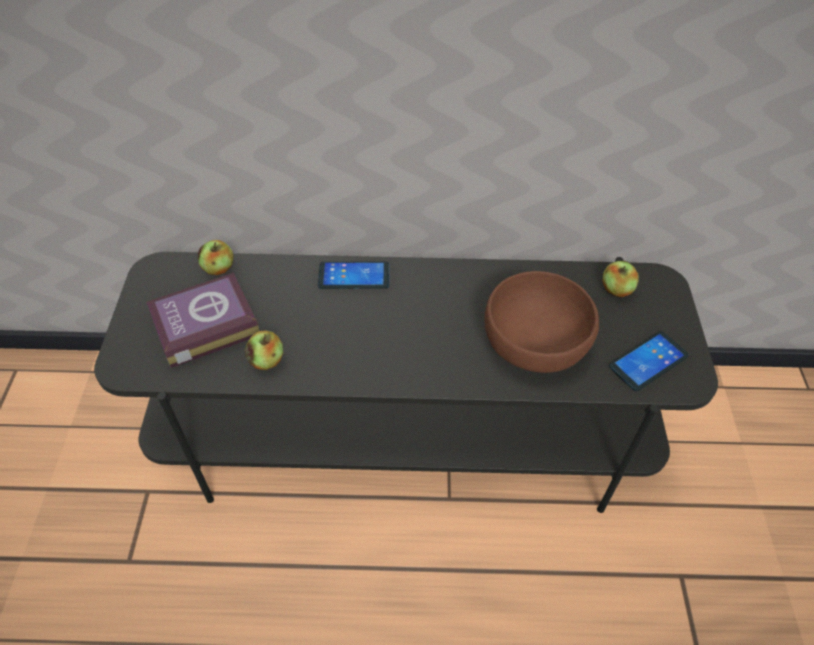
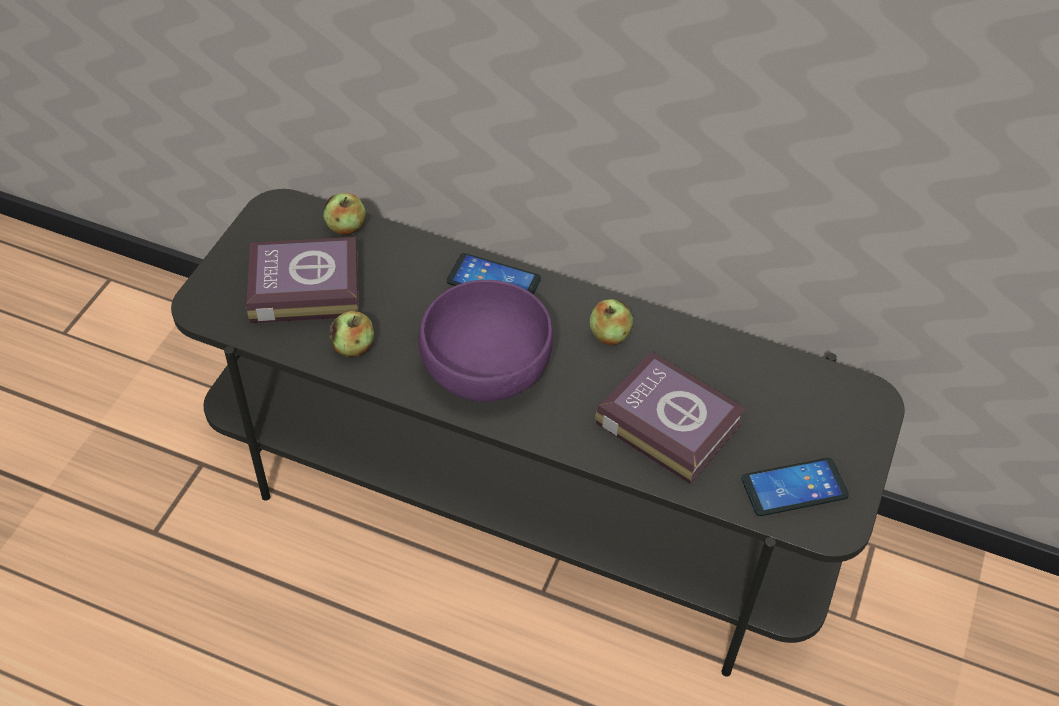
camera: 20 degrees right, 0 degrees up
(379, 342) = (486, 365): none -> purple bowl
(534, 341) = (667, 421): brown bowl -> book
(616, 289) = (804, 391): apple -> apple (609, 335)

